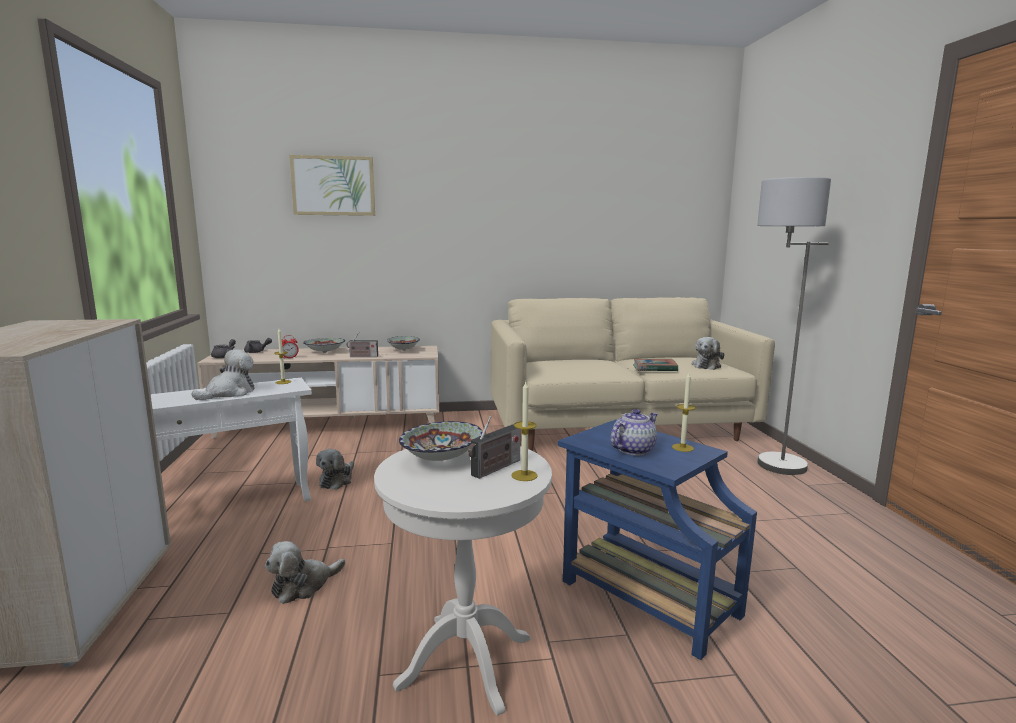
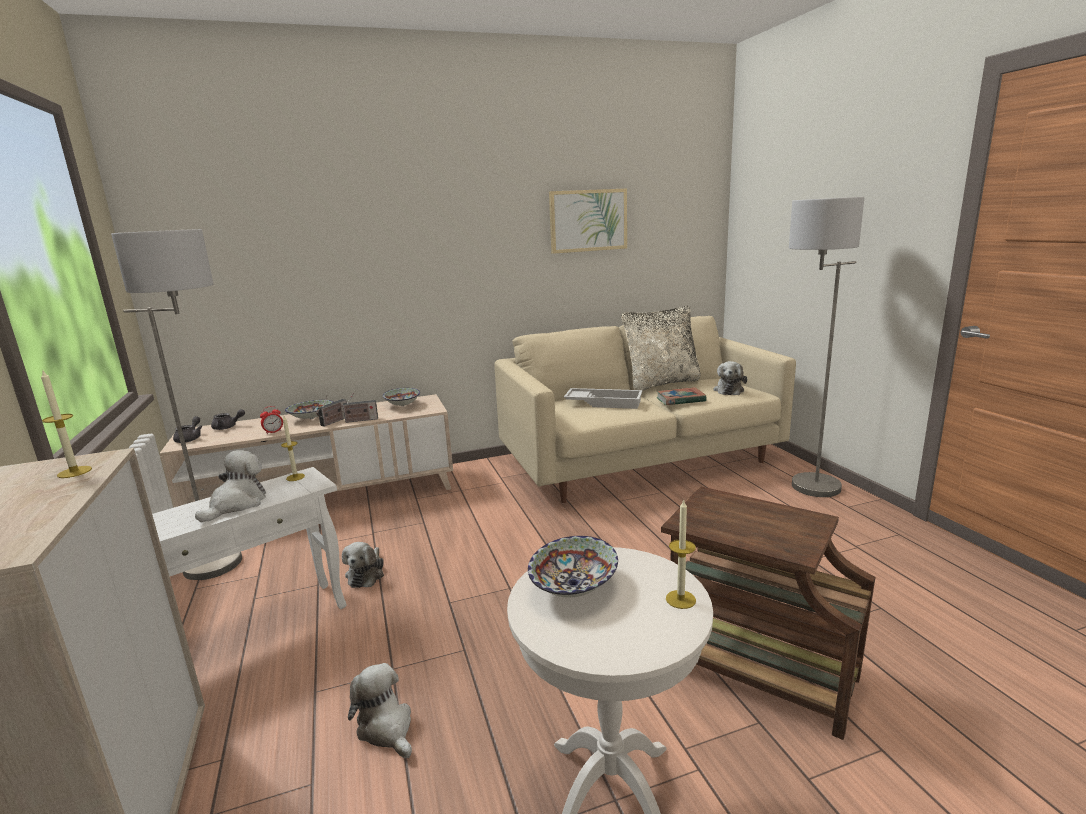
camera: 10 degrees left, 5 degrees up
(233, 460) = (228, 565): none -> grey floor lamp
(303, 585) = (386, 728): plush toy -> plush toy turned 105 degrees clockwise
(333, 186) = (298, 222): picture -> picture (588, 220)
(494, 469) = (642, 594): radio -> radio (334, 422)
(582, 364) = (604, 402): none -> white tray
(633, 449) = (746, 529): teapot -> none
(645, 596) = (756, 671): blue side table -> brown side table
(646, 357) = (662, 384): none -> beige pillow
(682, 448) = (793, 518): candle -> candle (74, 472)

